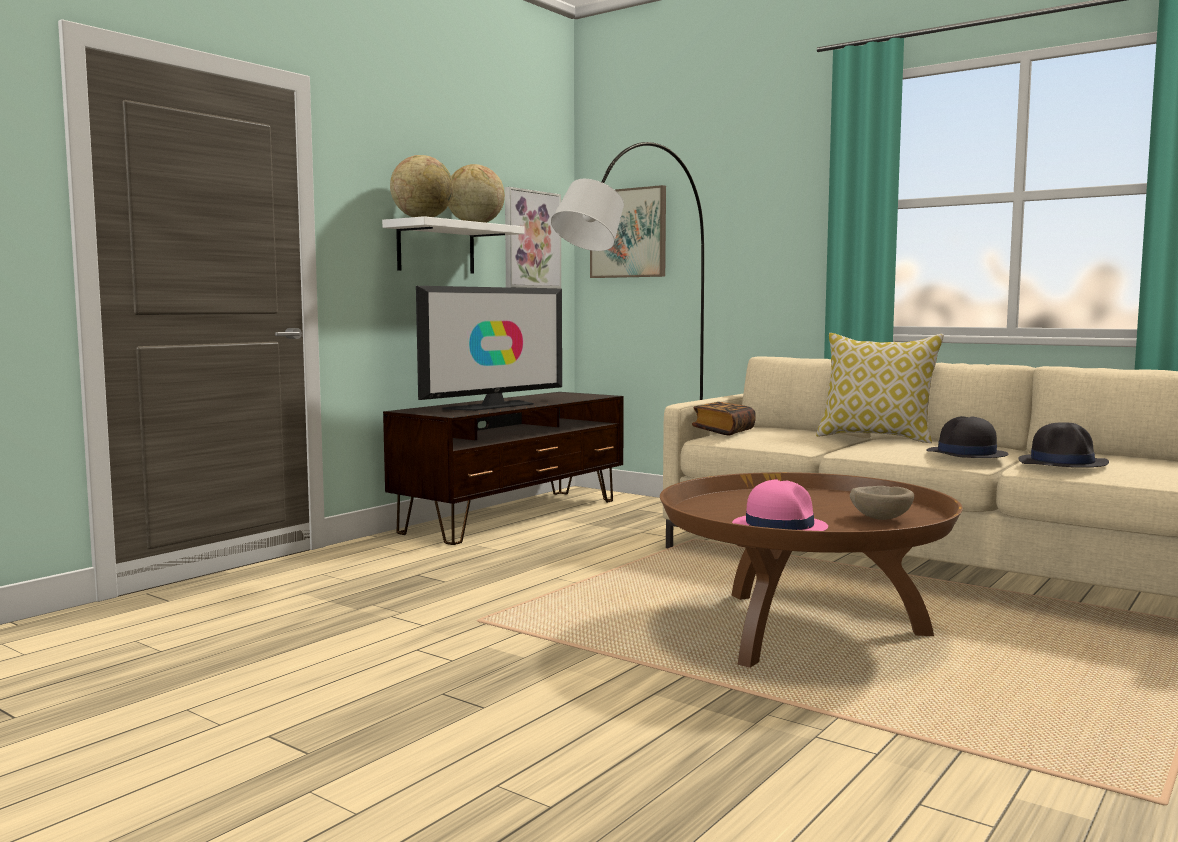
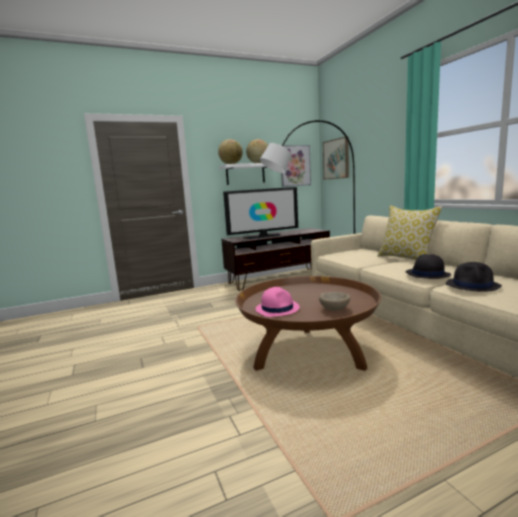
camera: 30 degrees right, 5 degrees up
(723, 432) = (338, 252): book -> none

